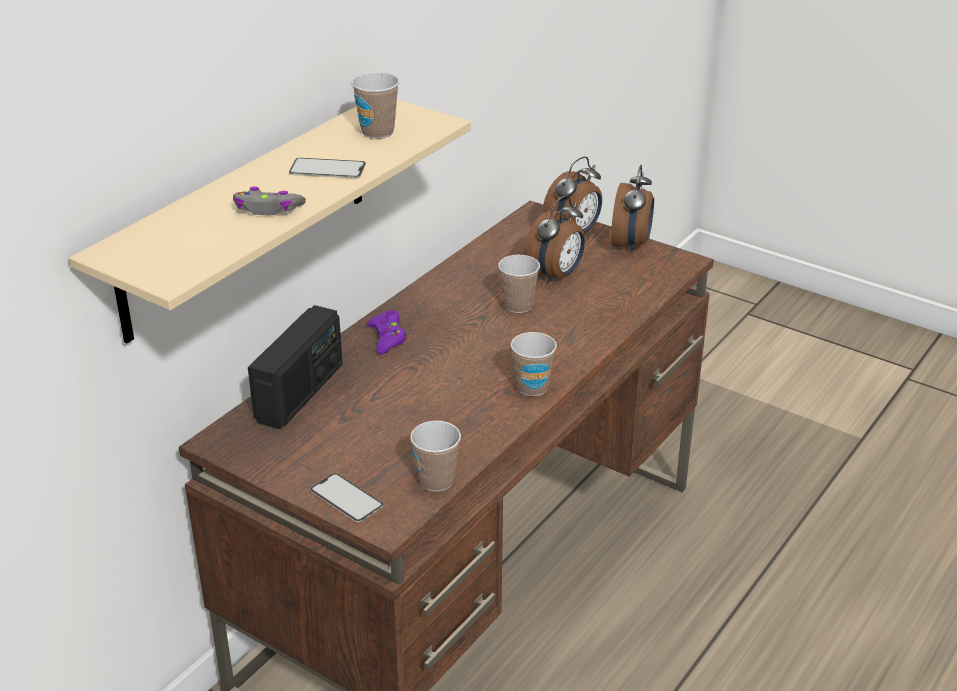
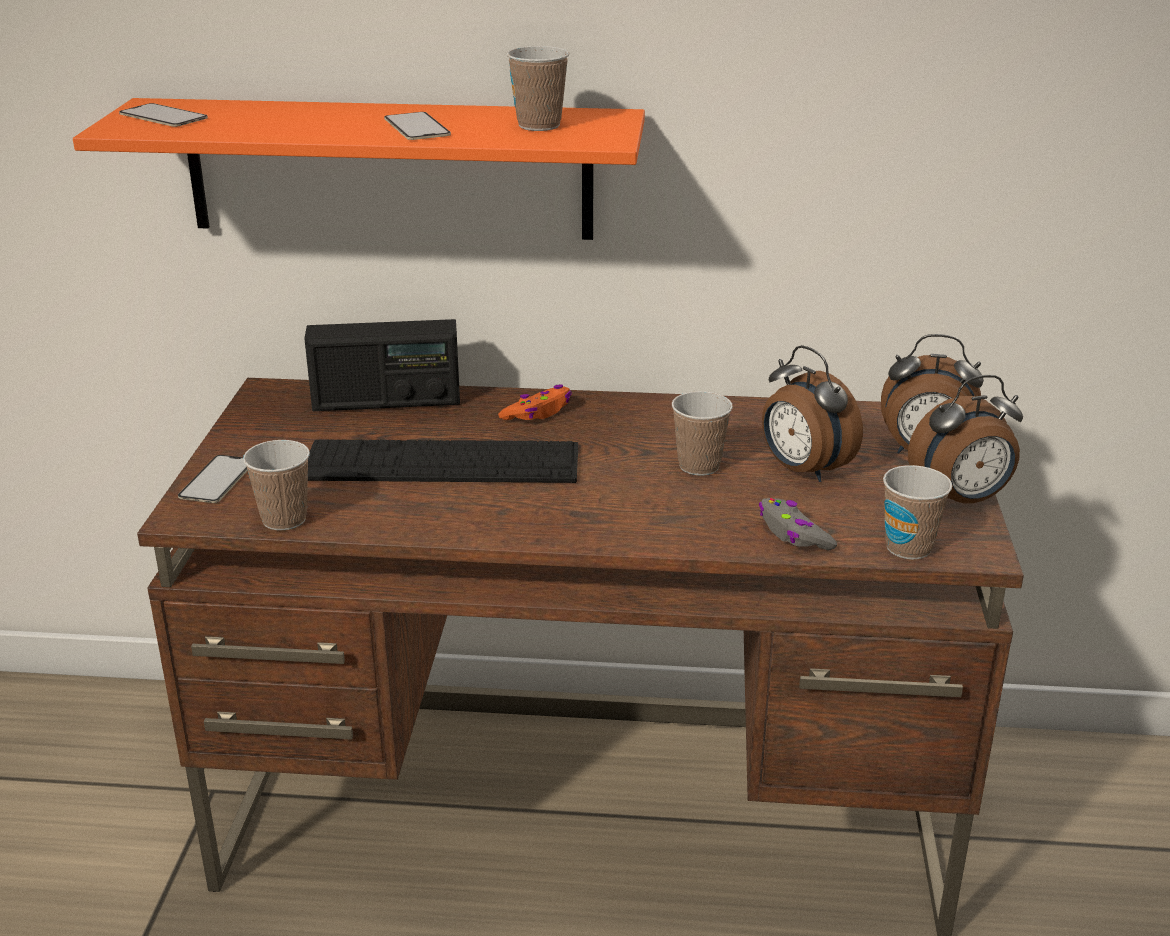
camera: 60 degrees right, 5 degrees down
(159, 253) = (163, 116): none -> phone
(246, 216) = (389, 169): beige shelf -> orange shelf
(268, 209) = (295, 127): grey game controller -> grey game controller (793, 534)
(387, 337) = (538, 413): purple game controller -> orange game controller
(419, 395) = (442, 462): none -> keyboard
(532, 387) = (526, 525): cup -> cup (908, 548)
(556, 276) = (803, 470): alarm clock -> alarm clock turned 45 degrees clockwise

